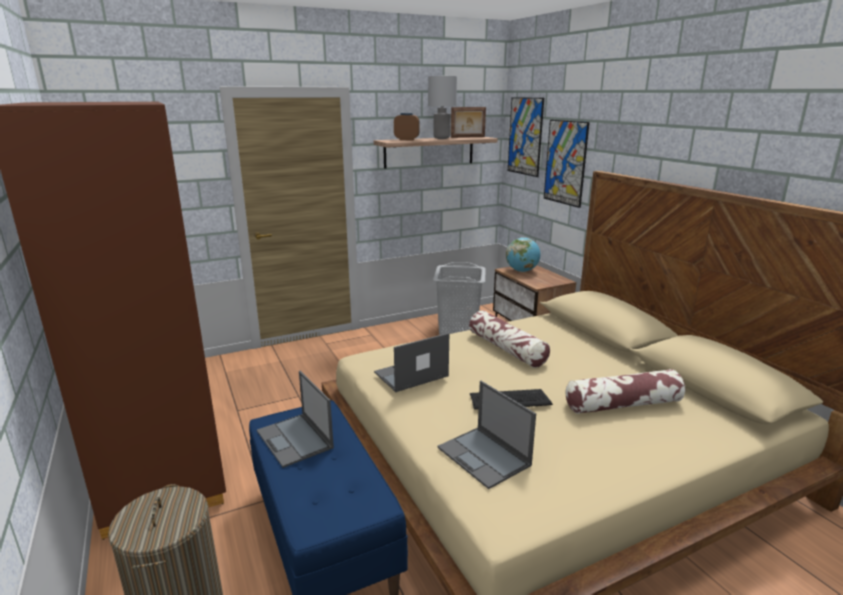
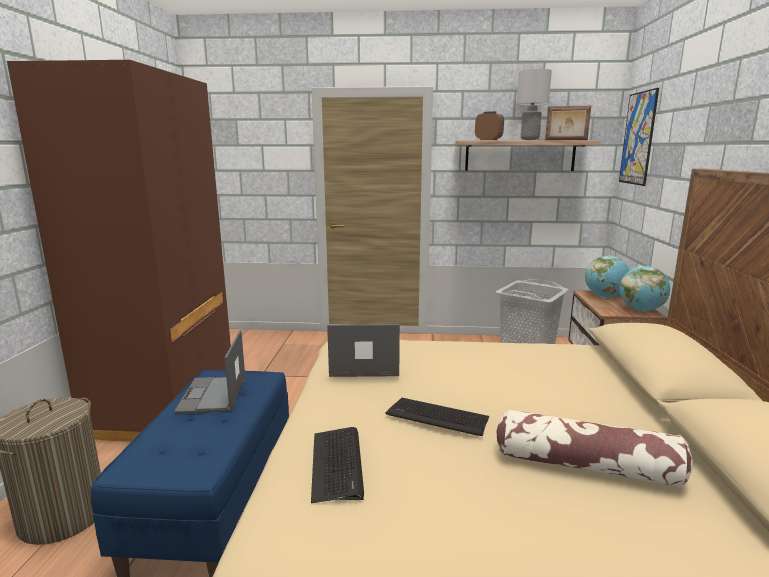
camera: 30 degrees right, 5 degrees down
(484, 457) = (337, 464): laptop -> keyboard
(507, 349) = (500, 367): pillow -> none
(555, 279) = (641, 310): none -> globe
(565, 162) = (672, 164): picture -> none

